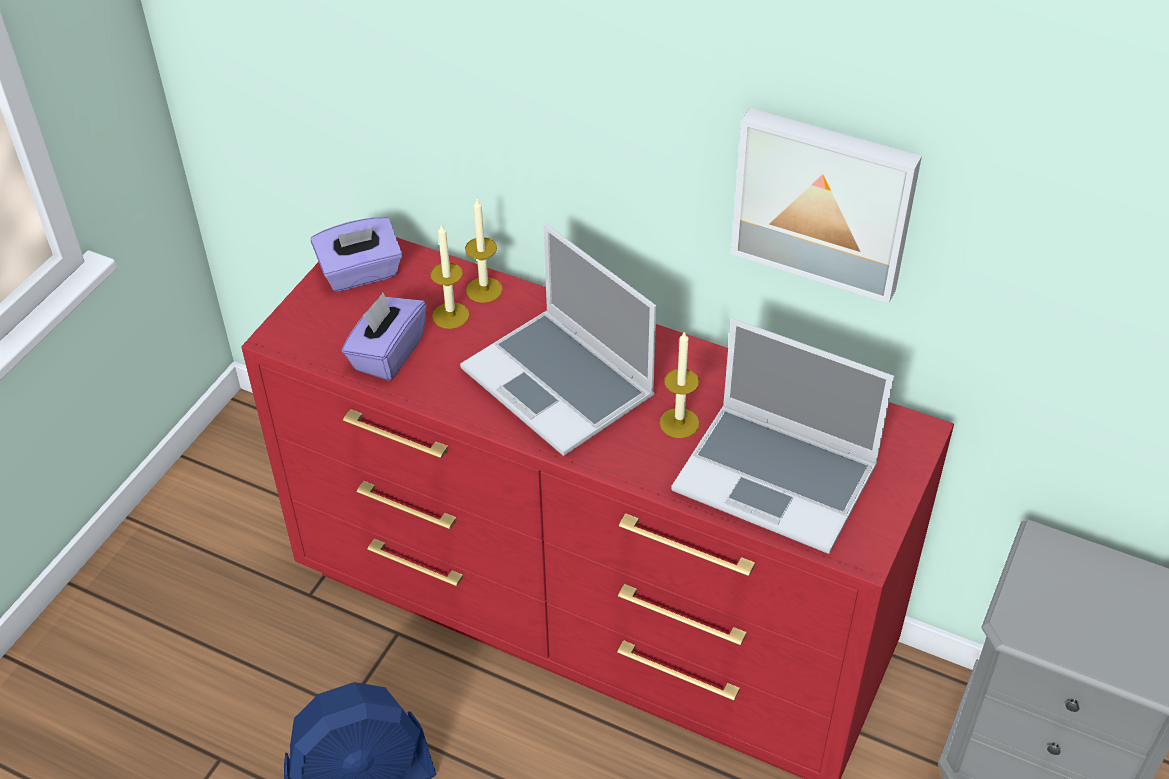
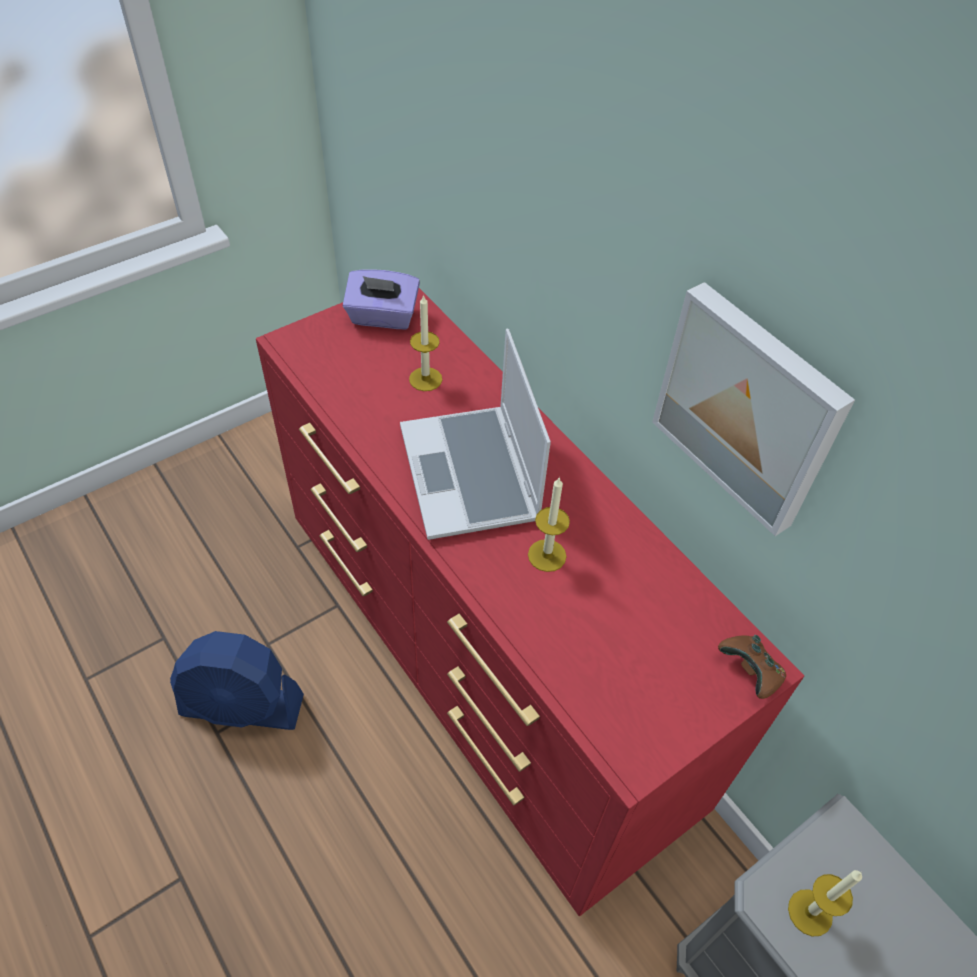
camera: 25 degrees right, 5 degrees up
(387, 354) = (355, 390): purple tissue box -> none
(484, 290) = (466, 369): candle -> candle (810, 912)
(778, 479) = (600, 650): laptop -> none
(910, 440) = (750, 672): none -> brown game controller

